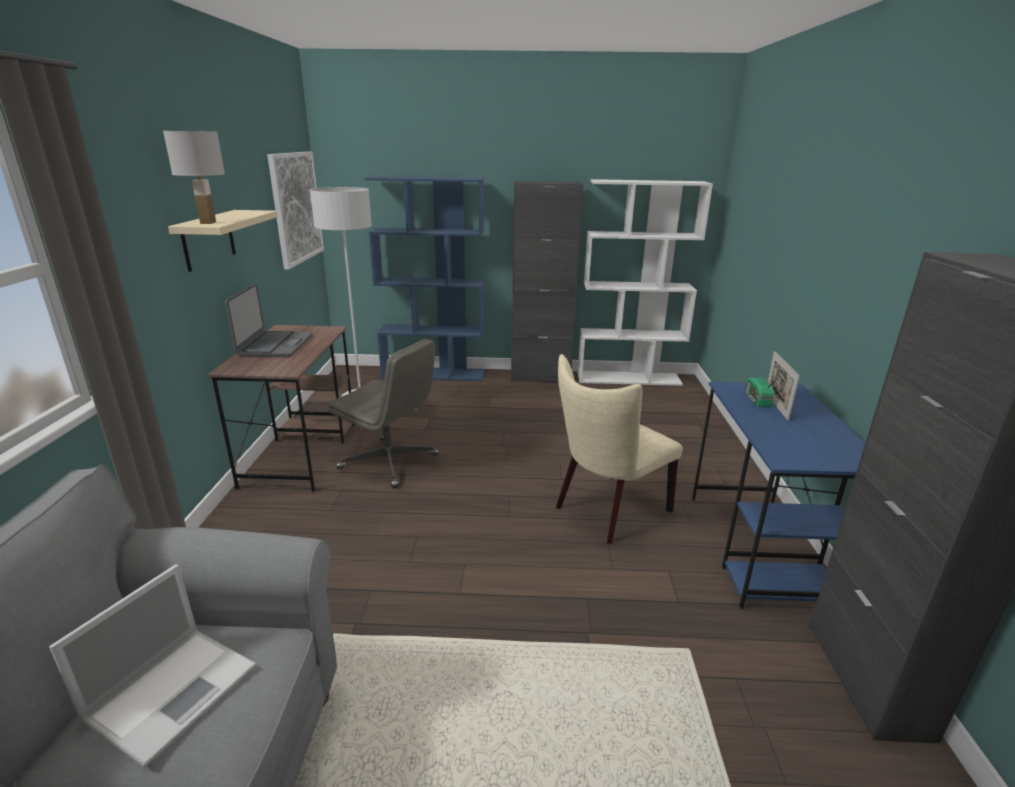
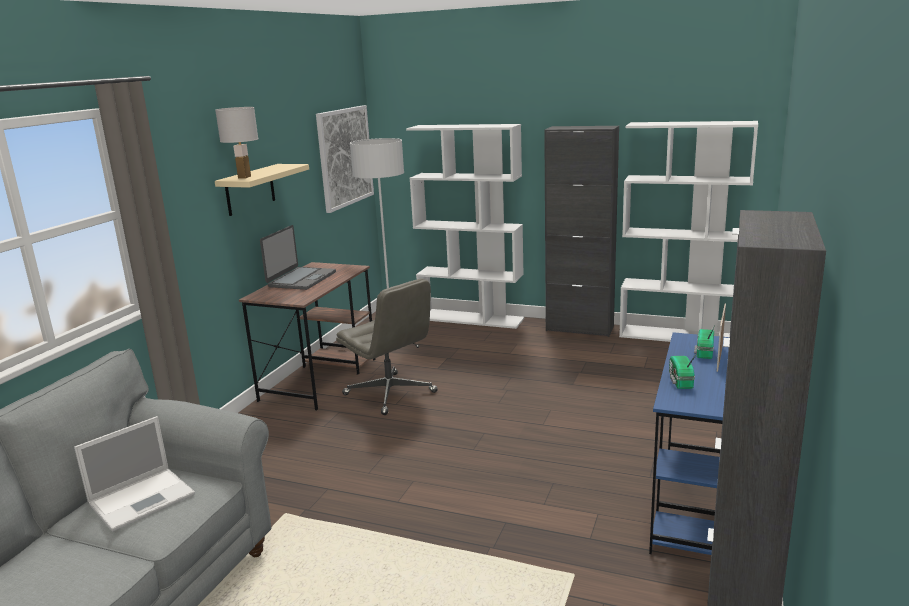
camera: 20 degrees right, 5 degrees down
(434, 374) = (472, 319): blue bookcase -> white bookcase
(607, 511) = (570, 456): beige chair -> none
(766, 434) = (680, 381): none -> radio

